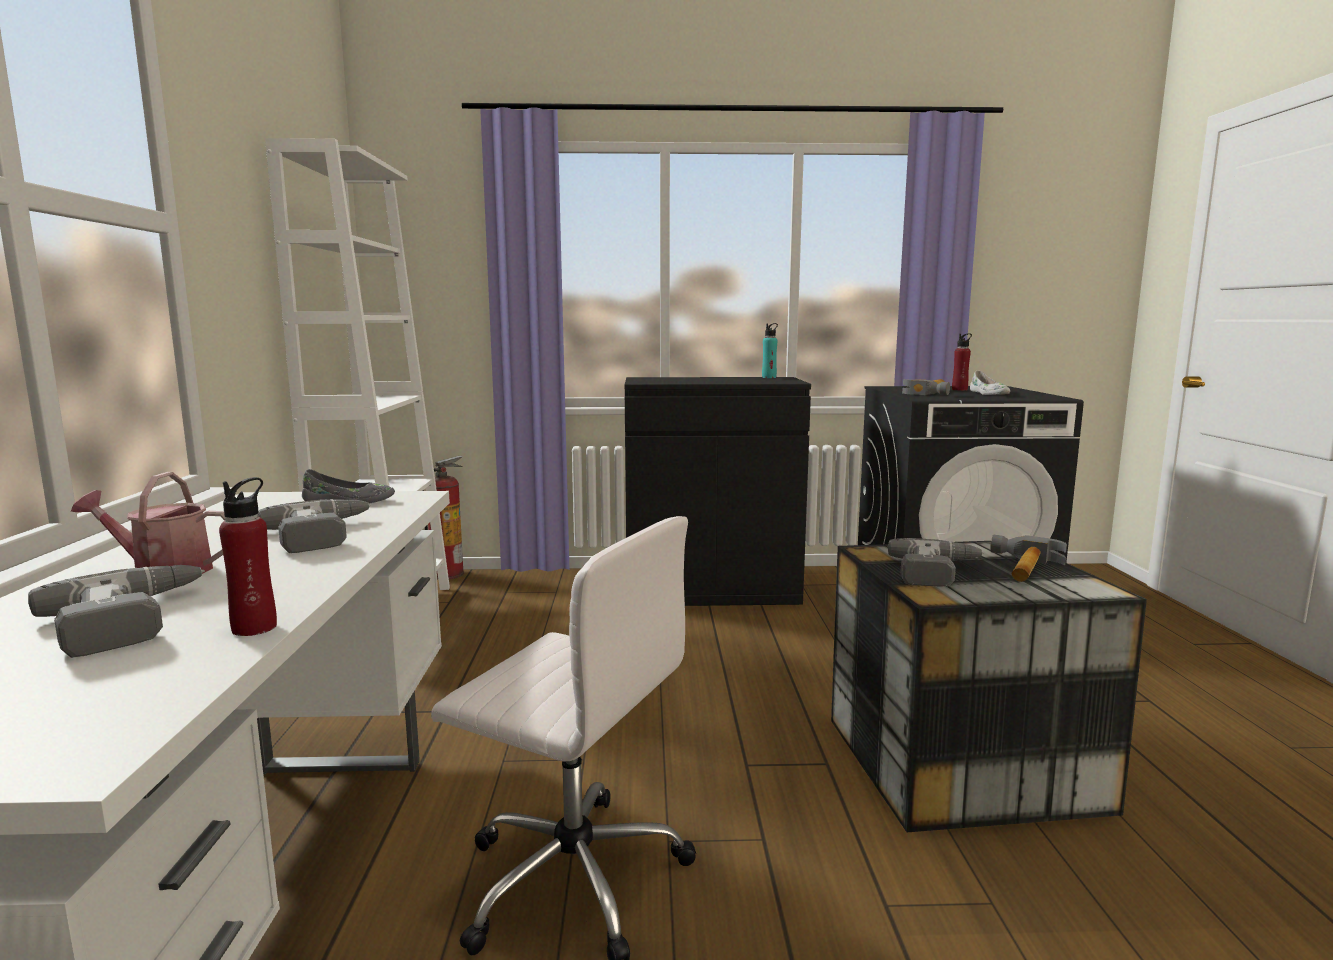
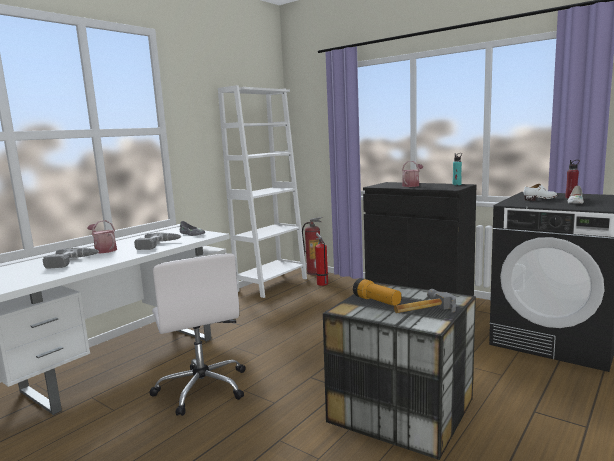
camera: 40 degrees right, 0 degrees up
(254, 628) = (84, 268): red bottle -> none
(494, 591) = (321, 283): none -> fire extinguisher
(702, 380) = (412, 185): none -> watering can
(933, 392) = (540, 199): hammer -> white shoe
(939, 572) = (377, 301): power drill -> flashlight

